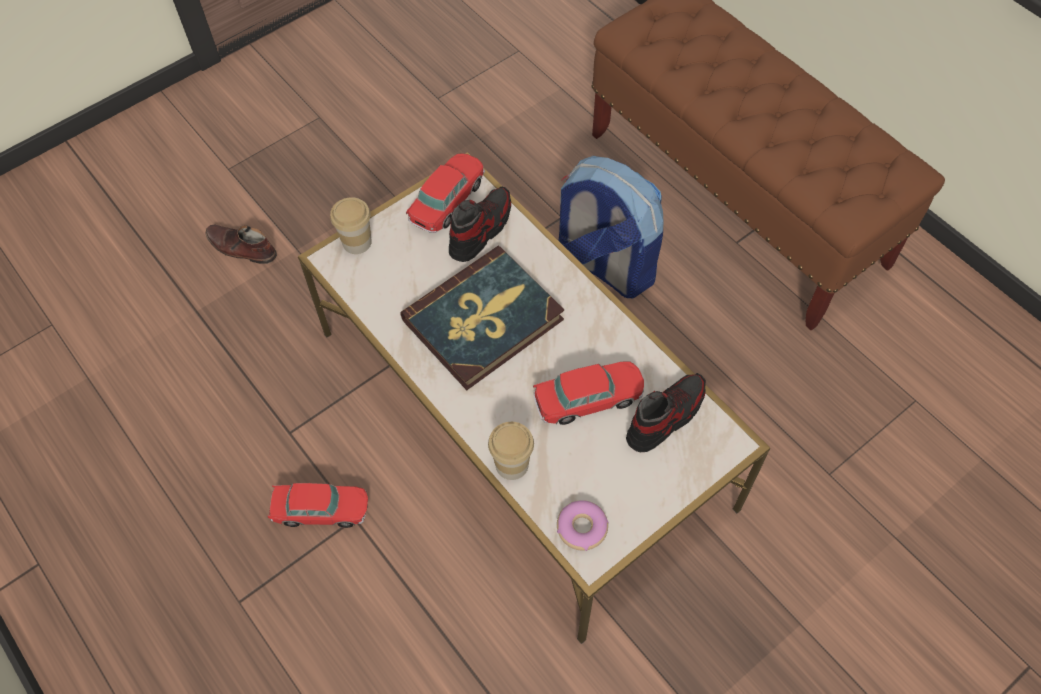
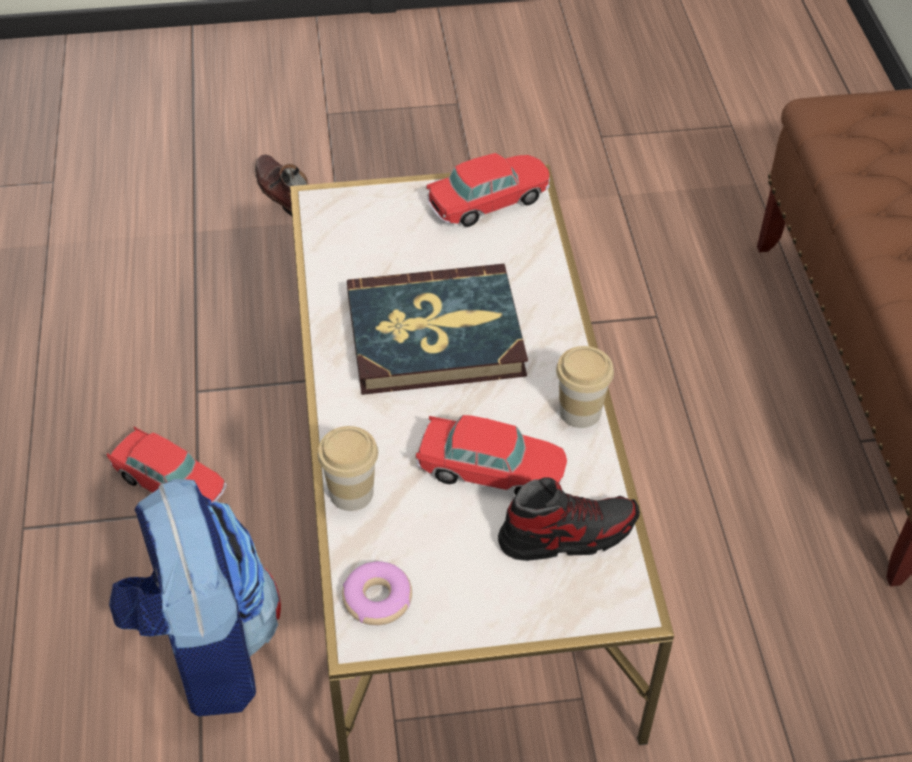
camera: 30 degrees right, 10 degrees down
(357, 242) = (360, 199): cup -> cup (580, 411)
(480, 230) = (502, 245): shoe -> none
(603, 266) = (670, 389): backpack -> backpack (206, 647)

